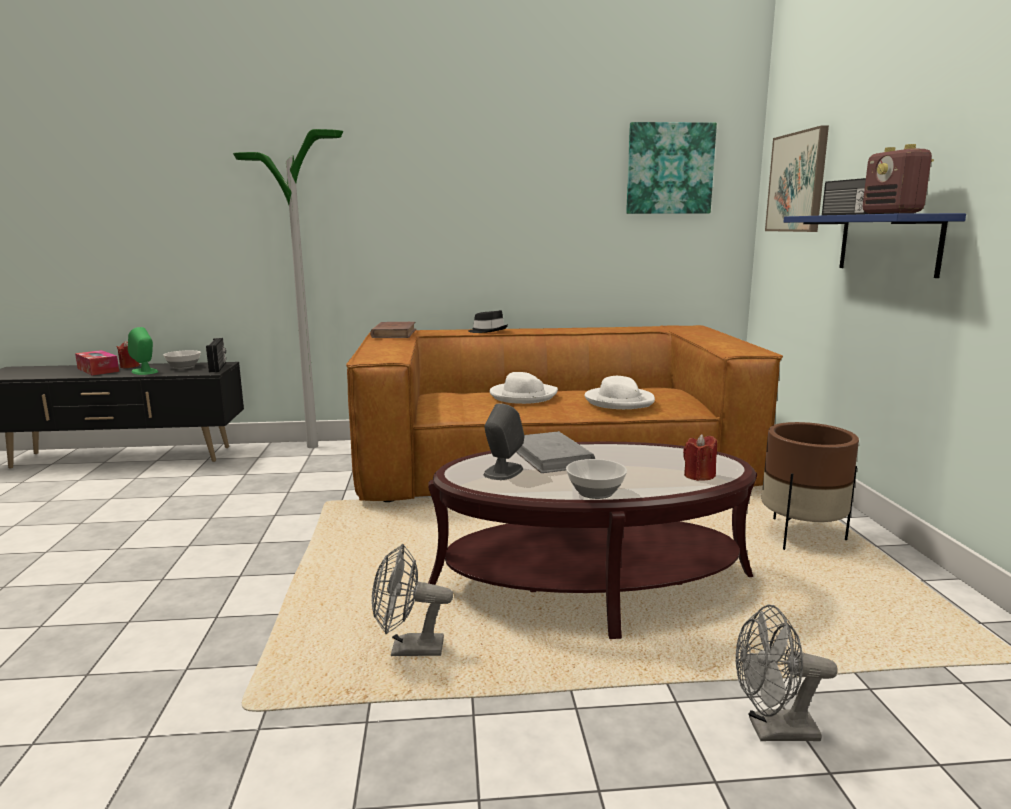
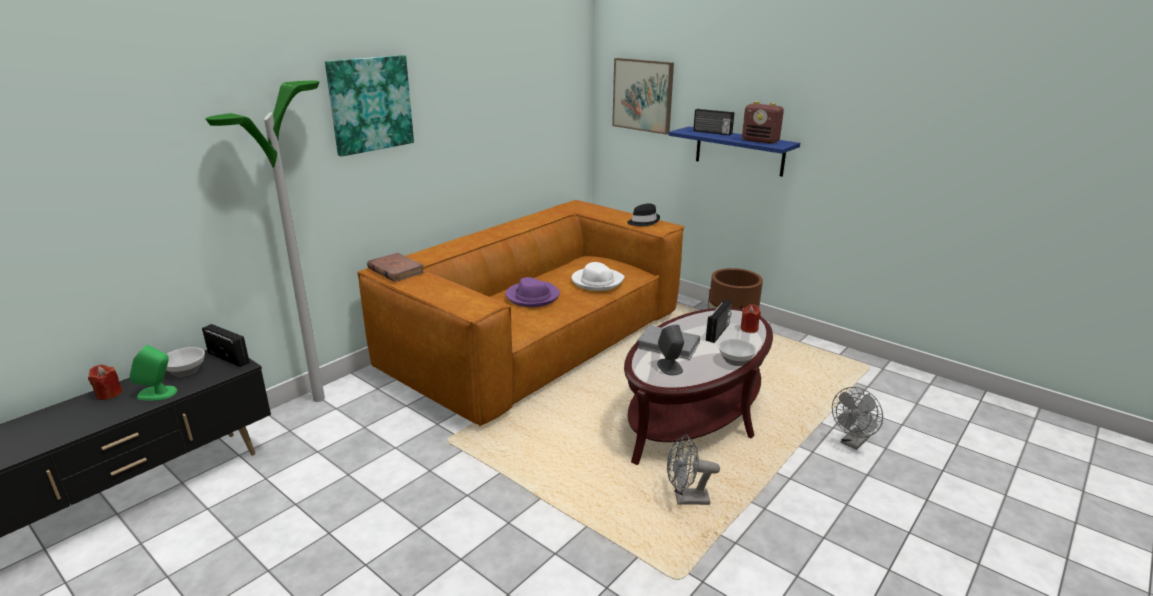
camera: 45 degrees left, 10 degrees up
(98, 370) = (81, 413): tissue box -> none
(408, 649) = (686, 499): grey fan -> grey fan turned 45 degrees clockwise
(488, 331) = (459, 245): black hat -> black hat (643, 221)
(523, 396) = (532, 296): white hat -> purple hat
(645, 466) = (718, 332): none -> radio
(669, 169) = (547, 82): picture -> picture (370, 104)

